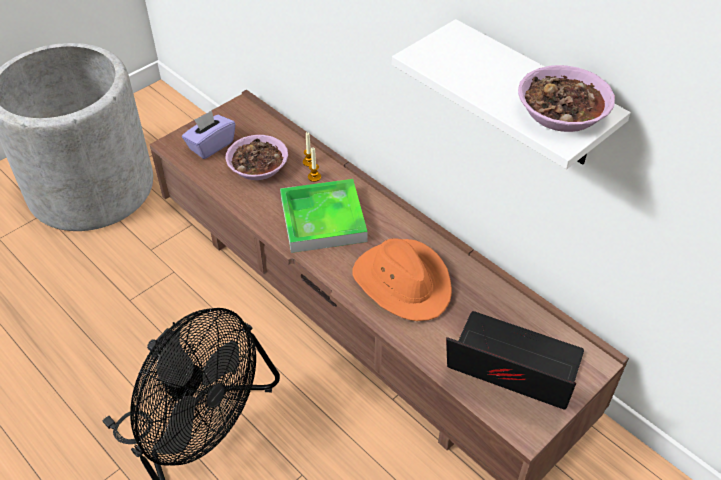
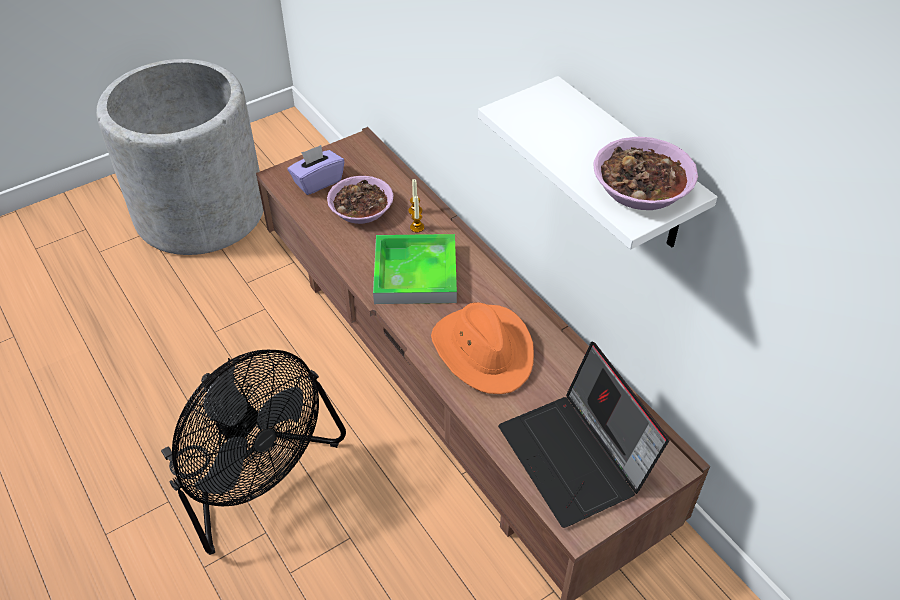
camera: 10 degrees right, 0 degrees up
(510, 368) = (576, 458): laptop -> laptop turned 150 degrees counterclockwise

